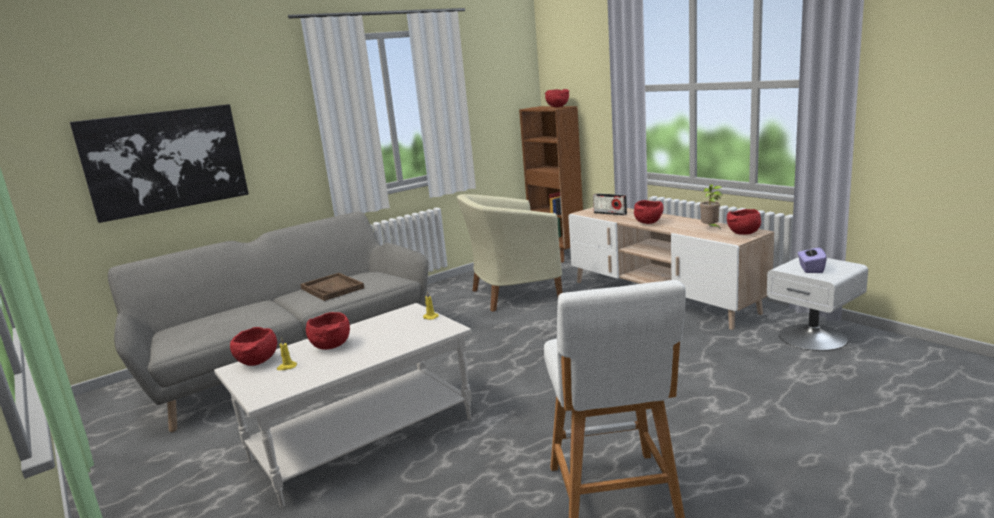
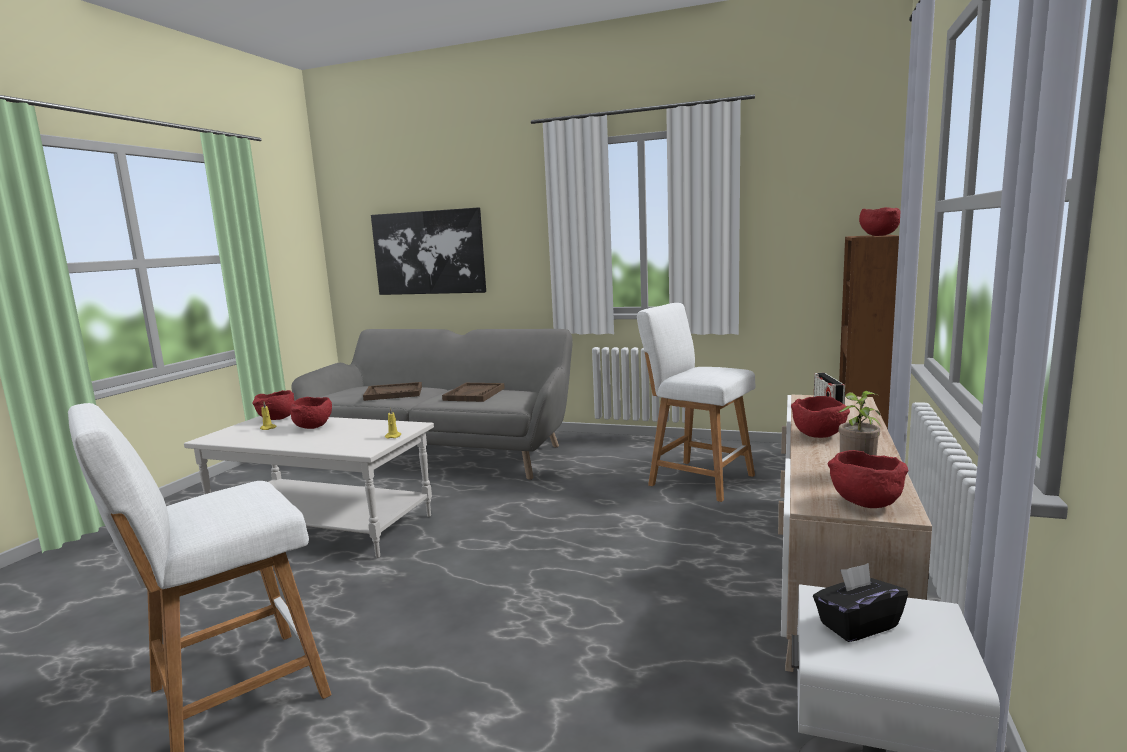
camera: 55 degrees right, 5 degrees down
(246, 316) = (394, 393): none -> brown tray
(512, 294) = (696, 479): beige armchair -> white stool
(810, 269) = (857, 625): purple tissue box -> black tissue box

